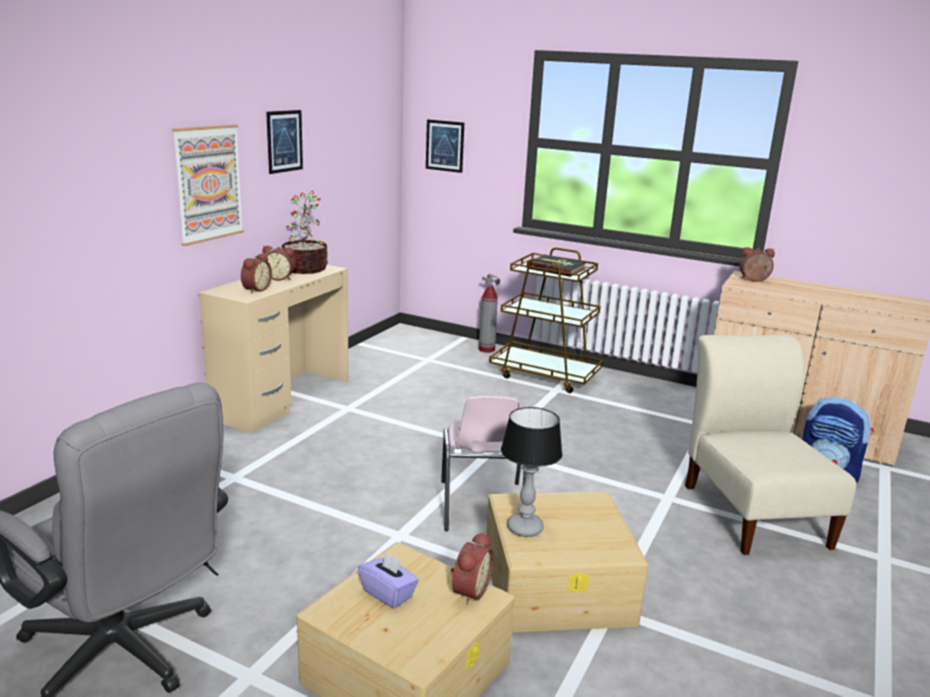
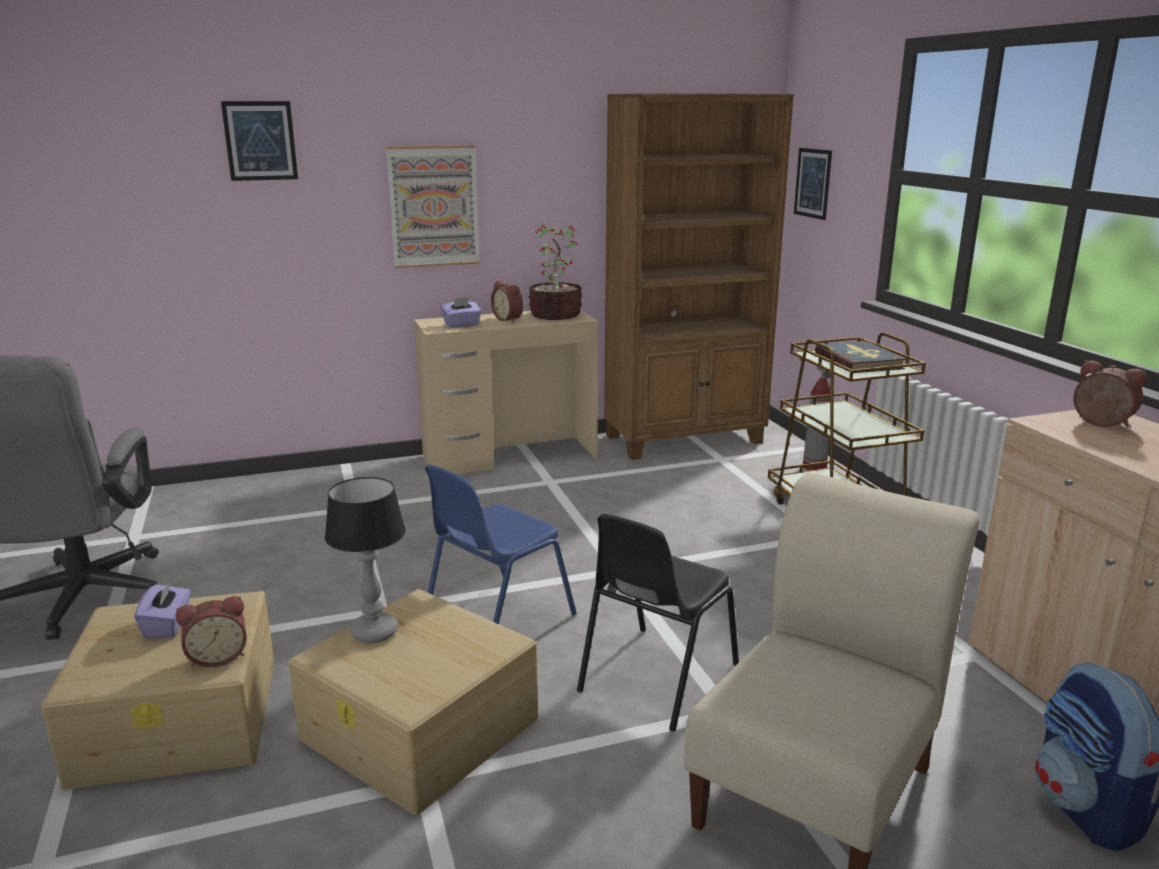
camera: 45 degrees right, 0 degrees up
(255, 289) = (462, 325): alarm clock -> purple tissue box
(284, 141) = (552, 167): picture -> picture (260, 141)
(383, 352) = (685, 439): none -> brown bookcase
(481, 507) = (496, 620): pink chair -> blue chair
(614, 498) = (655, 678): none -> black chair

